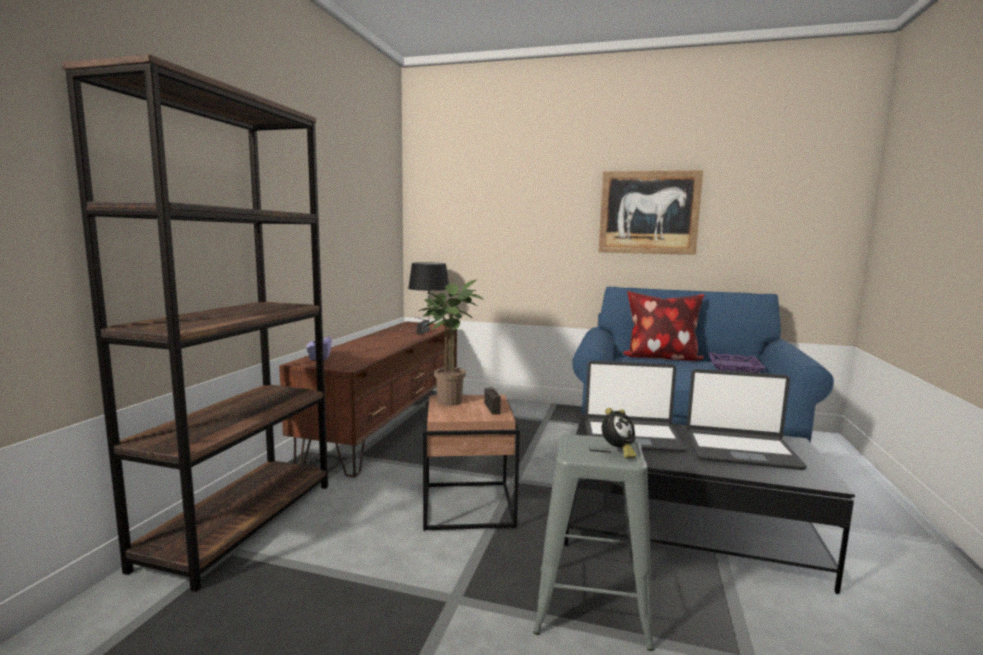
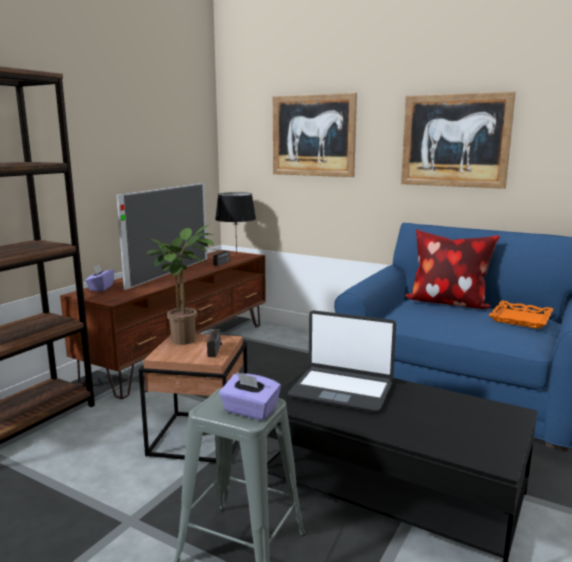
camera: 15 degrees right, 5 degrees up
(379, 341) = (170, 272): none -> television
(508, 207) = (313, 135): none -> picture
(617, 452) = (250, 411): alarm clock -> purple tissue box
(735, 366) = (521, 319): purple tray -> orange tray
(740, 450) = (442, 417): laptop -> none

